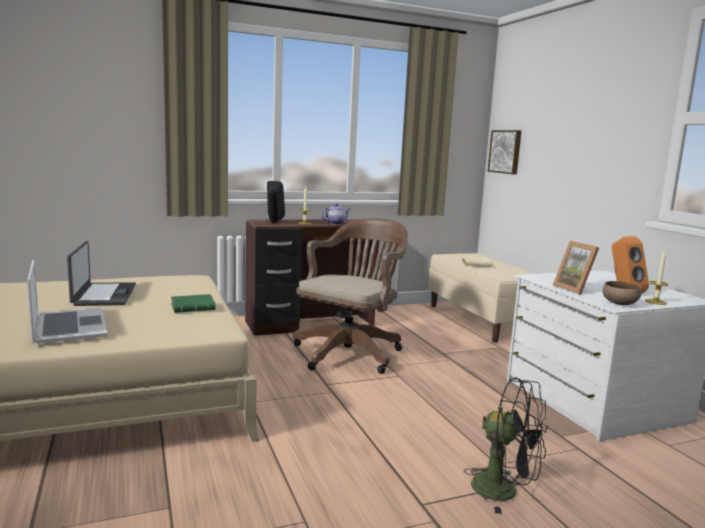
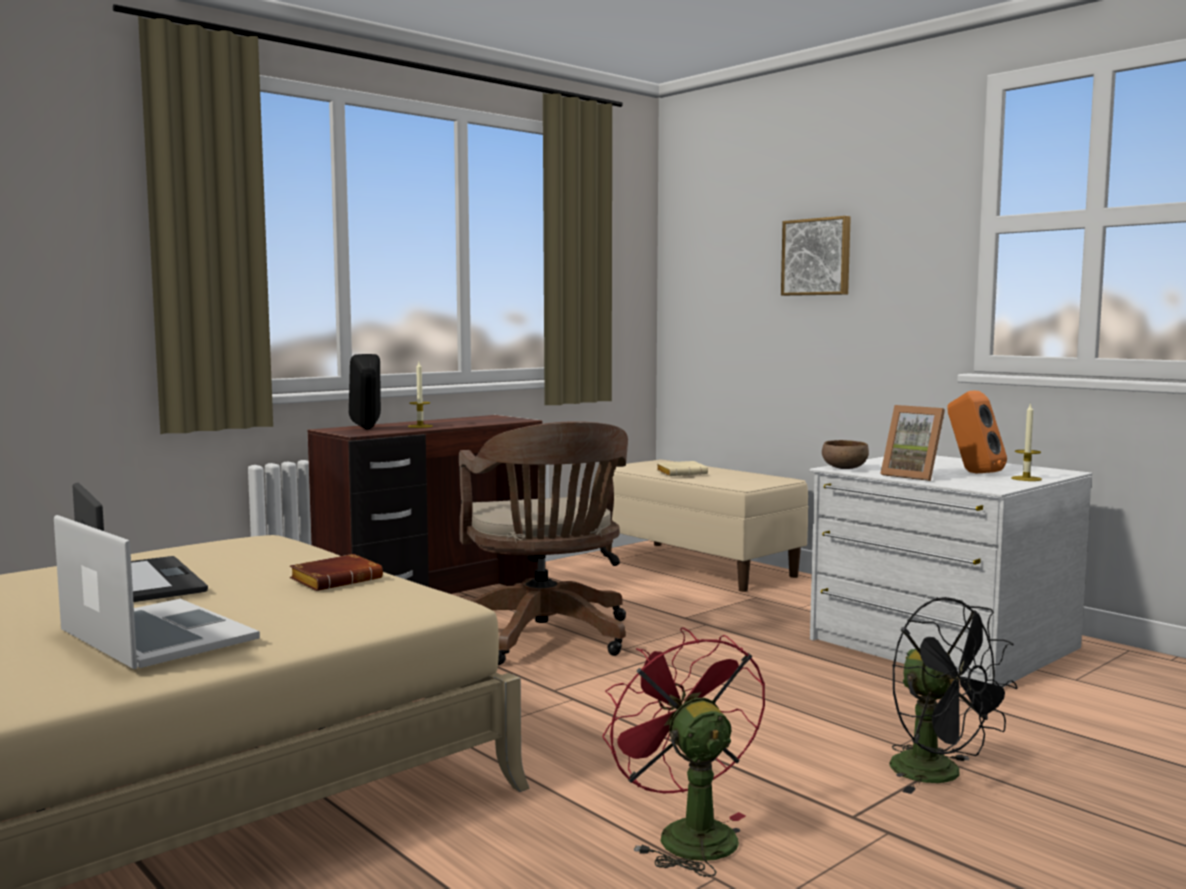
camera: 20 degrees left, 5 degrees down
(194, 307) = (337, 580): green book -> brown book
(315, 489) = (686, 834): none -> red fan
(335, 223) = (470, 423): teapot -> none
(351, 352) = (544, 638): brown office chair -> brown office chair turned 150 degrees clockwise
(504, 491) = (940, 775): black fan -> black fan turned 45 degrees clockwise
(506, 151) = (695, 292): picture -> picture (817, 257)
(620, 304) = (992, 485): brown bowl -> brown bowl (845, 468)

